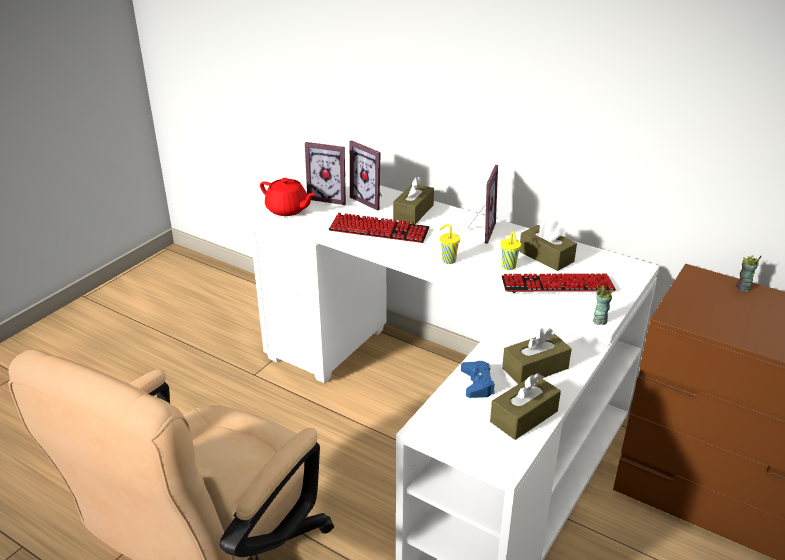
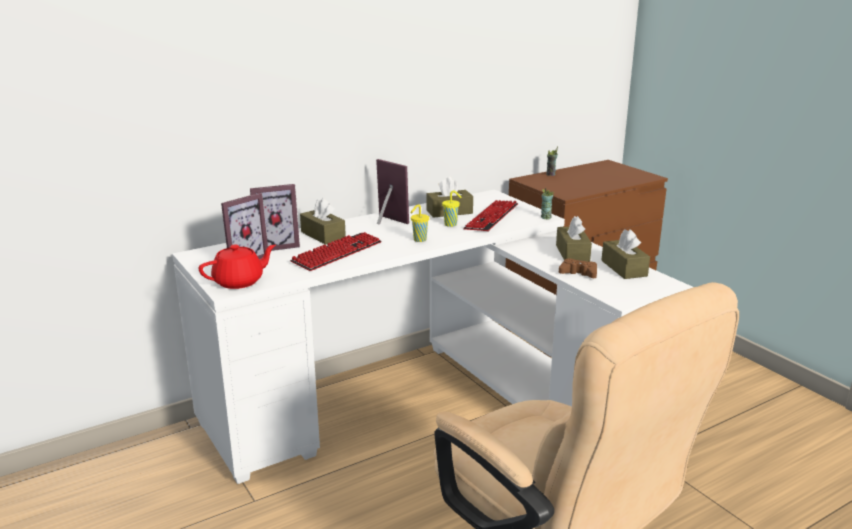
camera: 65 degrees left, 10 degrees down
(477, 384) = (578, 273): blue game controller -> brown game controller

